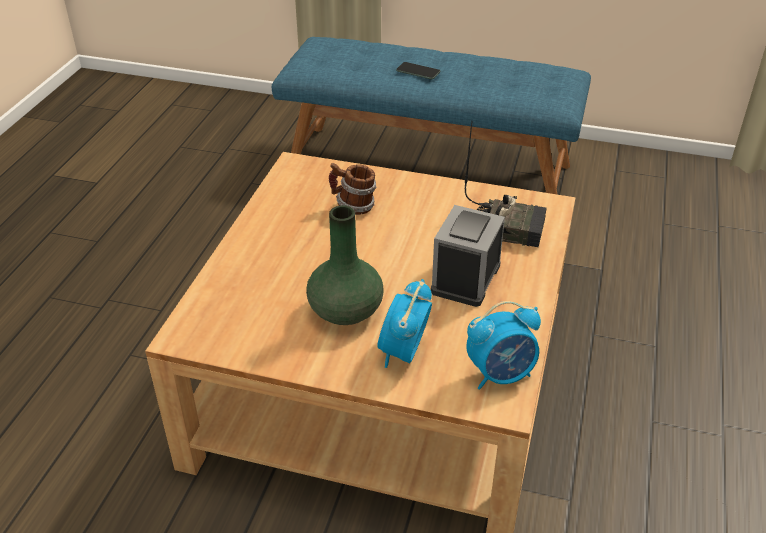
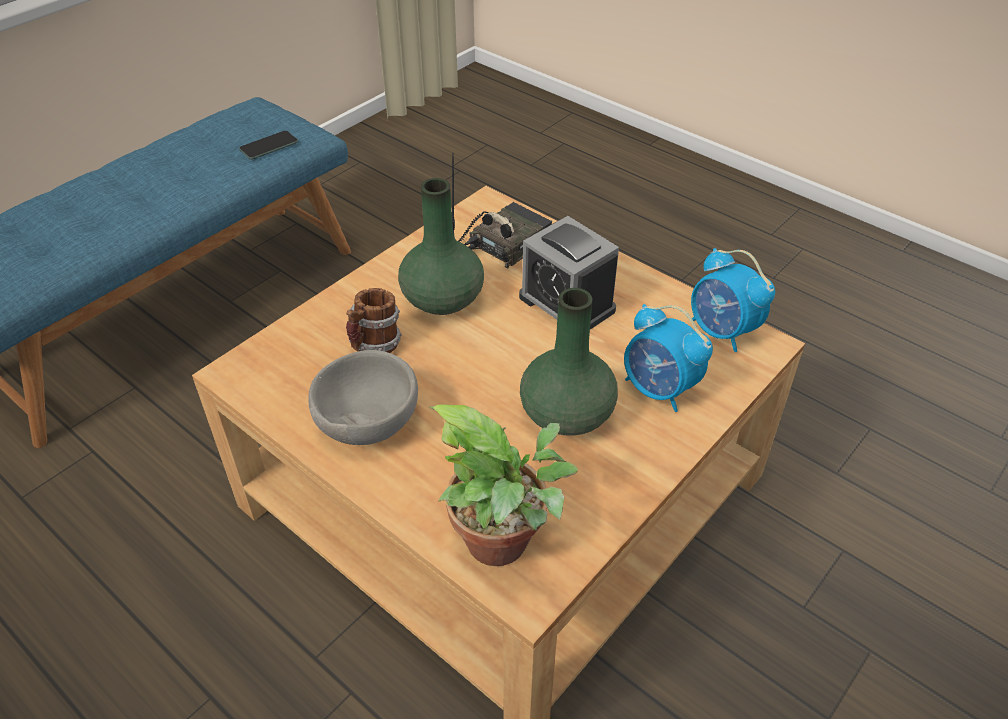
camera: 65 degrees left, 5 degrees up
(214, 315) = (505, 544): none -> potted plant
(284, 228) = (370, 422): none -> grey bowl
(418, 71) = (127, 200): phone -> phone (269, 146)
(421, 219) = (441, 300): none -> green vase
(501, 374) = (722, 332): alarm clock -> alarm clock turned 135 degrees clockwise

